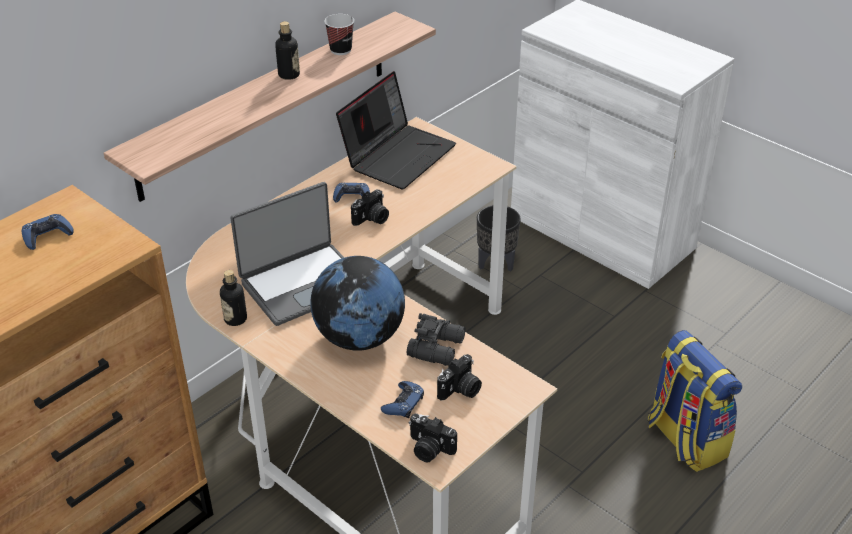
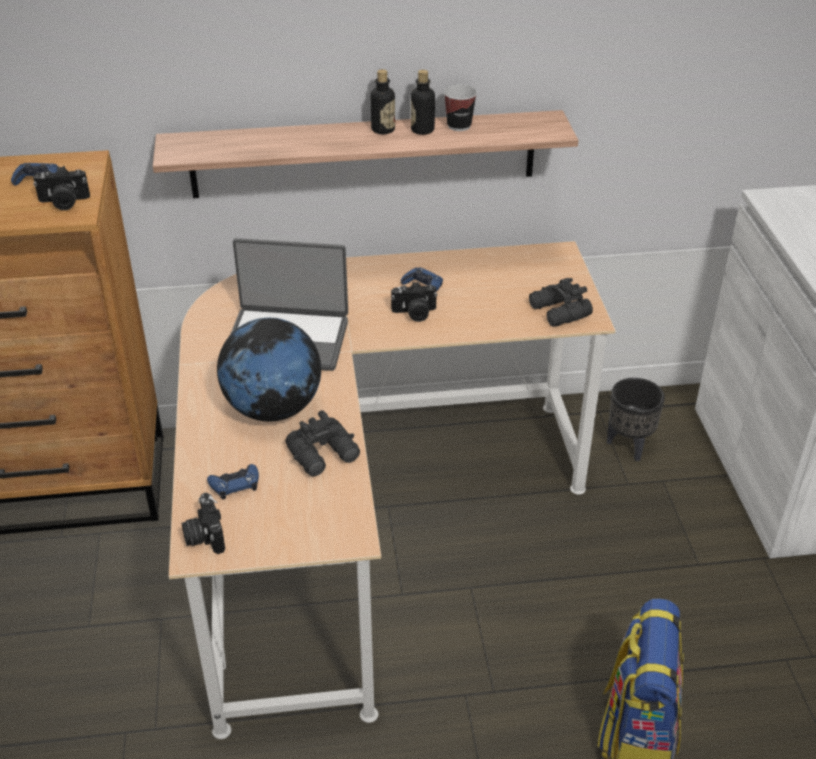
camera: 40 degrees right, 0 degrees up
(235, 319) = (201, 340): bottle -> bottle (422, 130)
(398, 155) = (512, 268): laptop -> none
(460, 390) = (295, 503): camera -> camera (63, 203)
(467, 171) = (559, 312): none -> black binoculars

